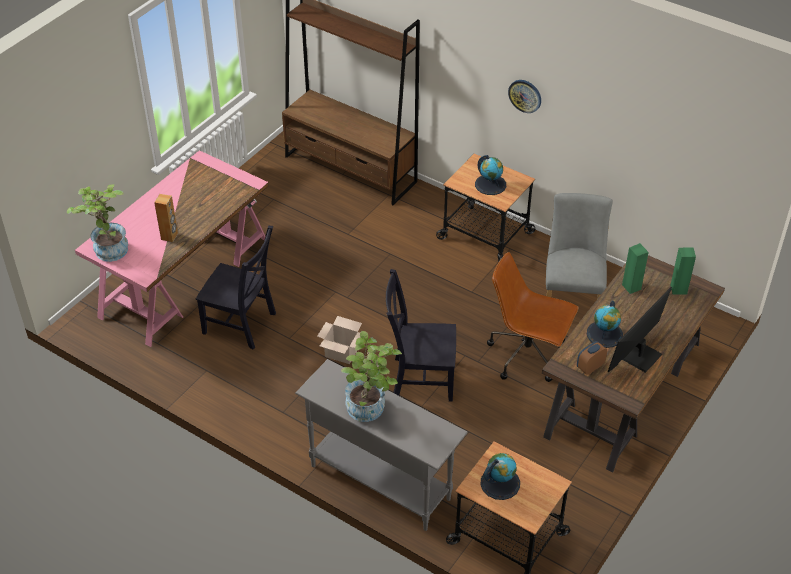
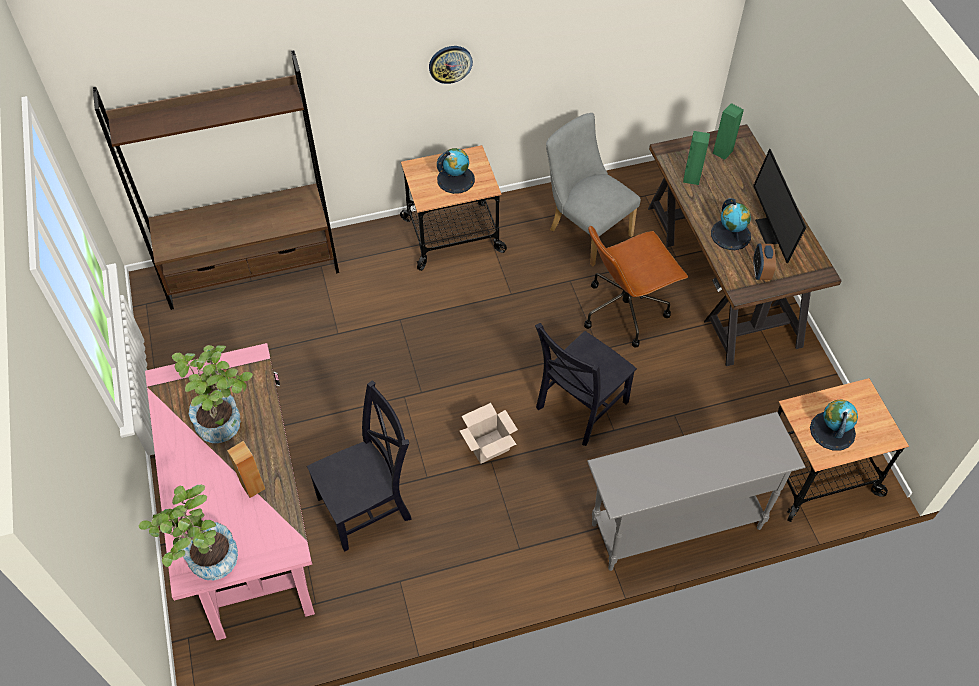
camera: 50 degrees left, 10 degrees up
(370, 409) = (688, 469): potted plant -> potted plant (225, 422)

